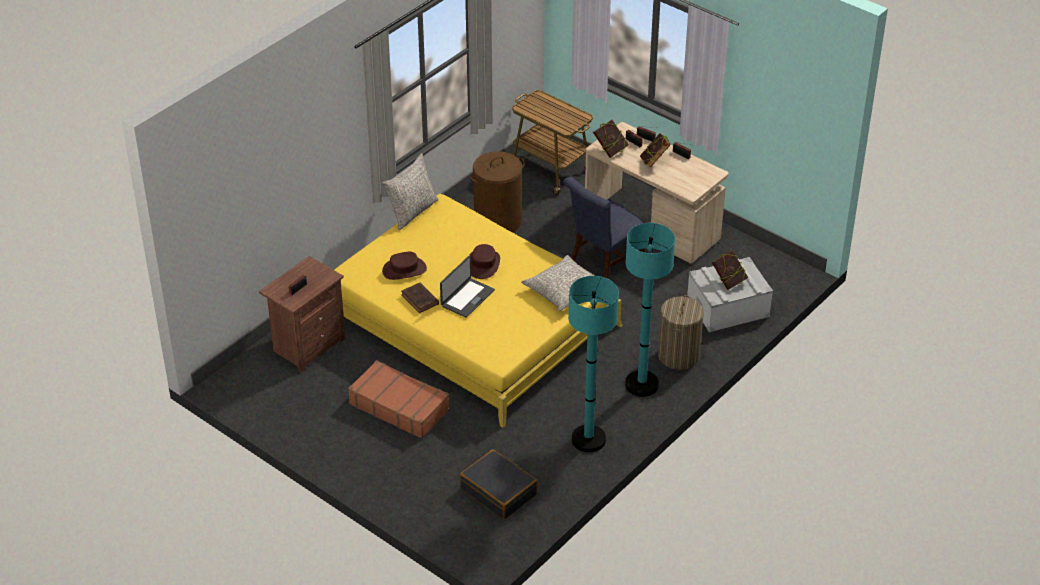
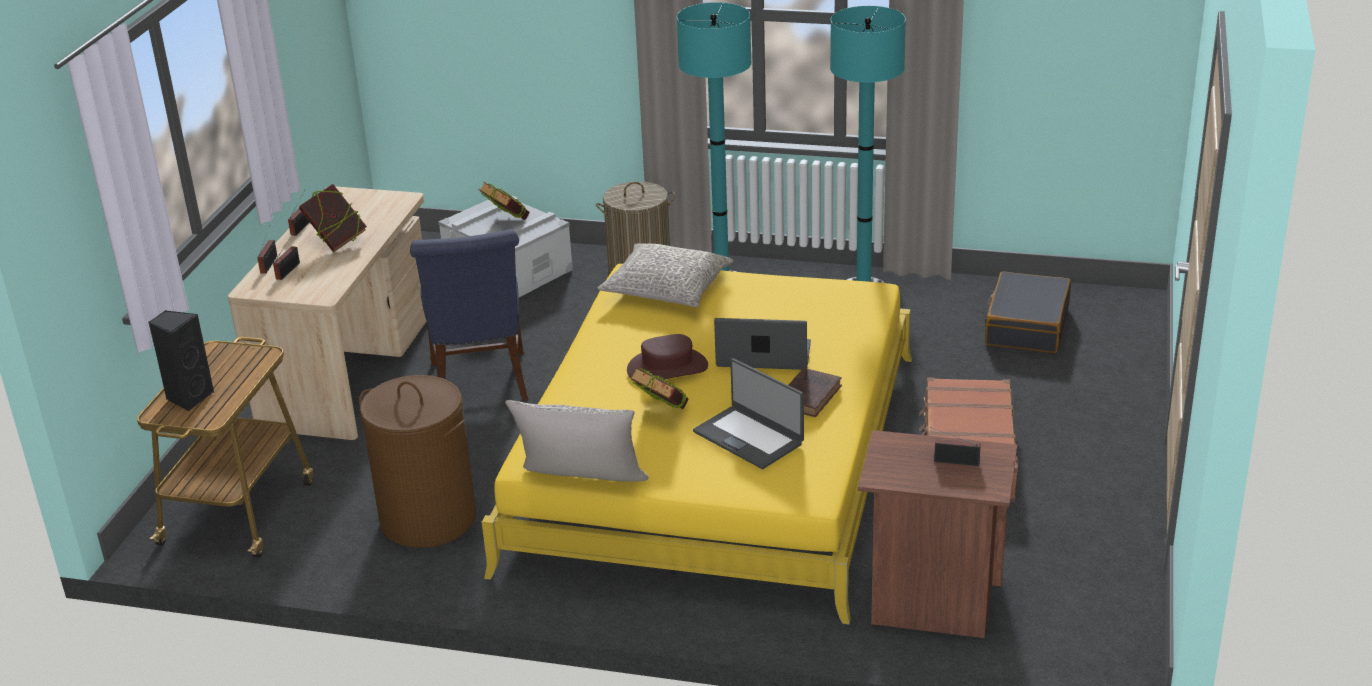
camera: 115 degrees left, 10 degrees down
(404, 270) = (749, 437): brown hat -> laptop
(545, 105) = (189, 397): none -> black speaker
(603, 265) = (481, 385): blue chair -> blue chair turned 60 degrees clockwise
(610, 151) = (325, 283): book -> book (661, 414)

